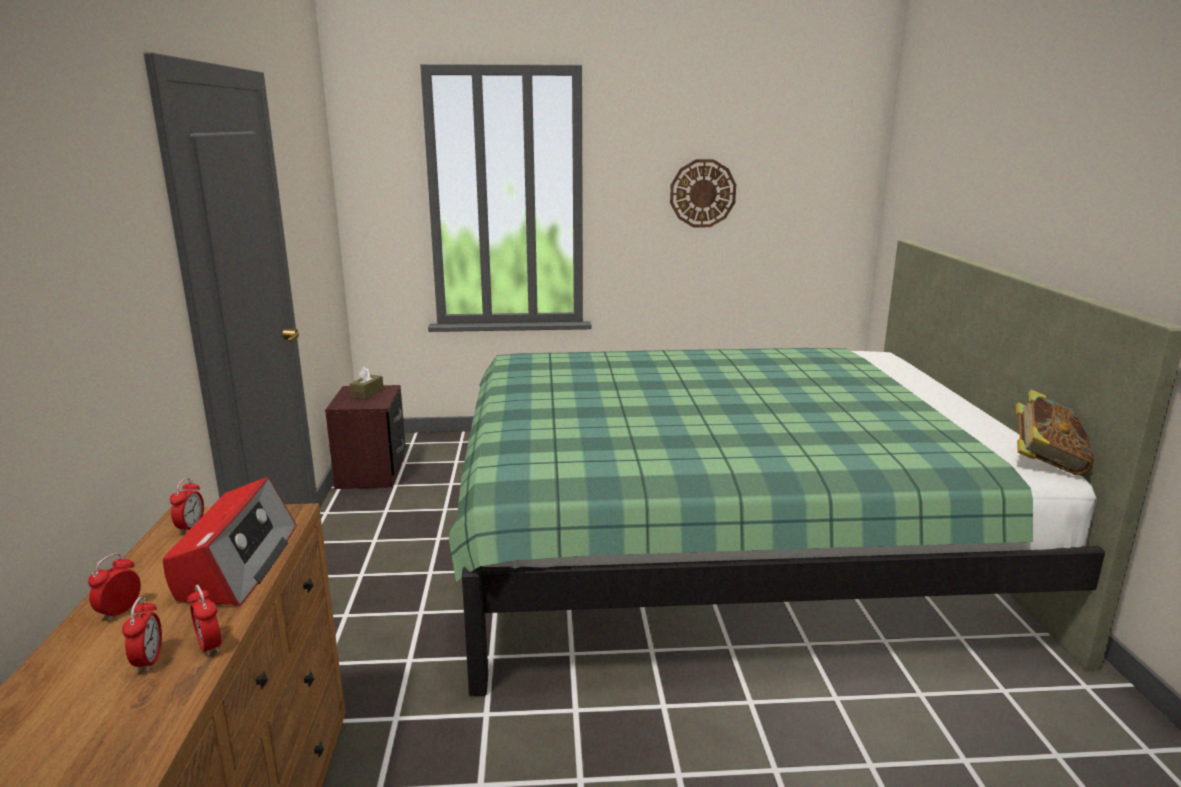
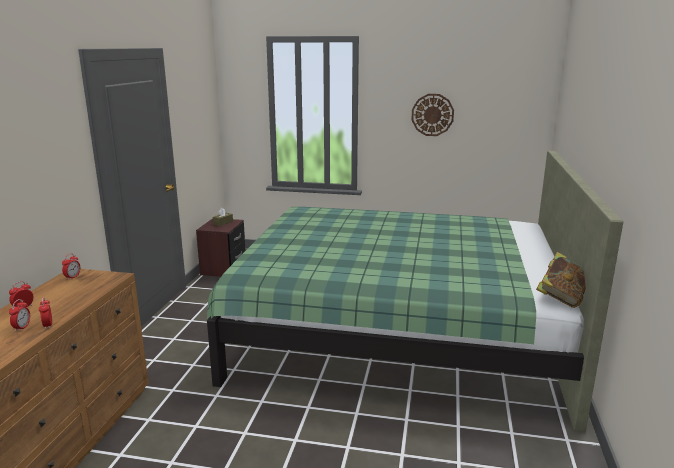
camera: 15 degrees right, 0 degrees up
(237, 563) = (81, 294): radio -> none

